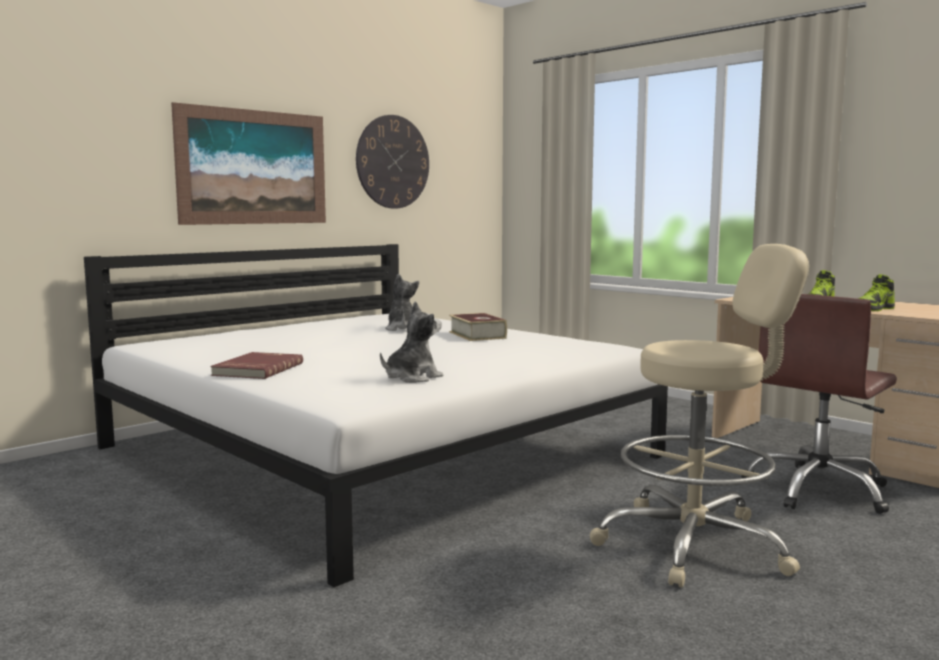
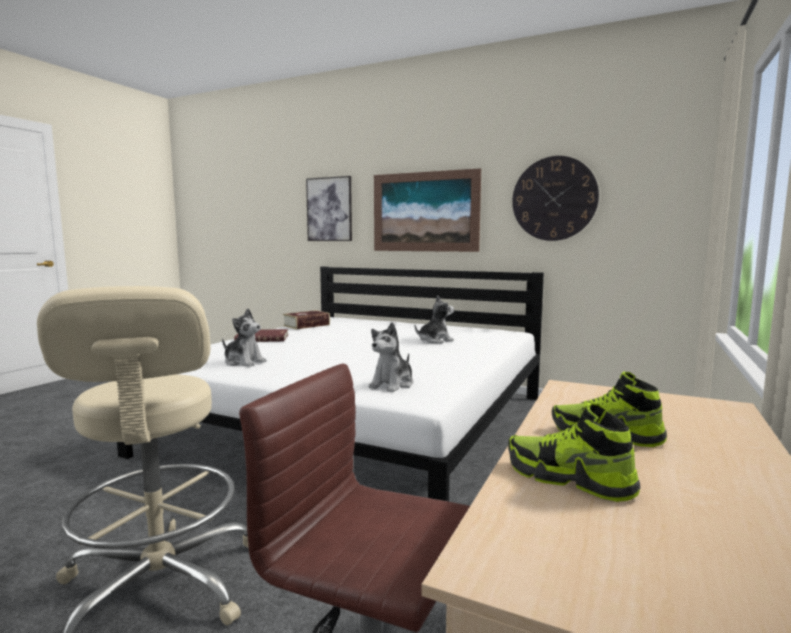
camera: 70 degrees right, 0 degrees up
(82, 151) = (329, 209): none -> picture
(477, 335) = (434, 357): book -> book (306, 325)
(567, 349) = (392, 384): none -> plush toy

